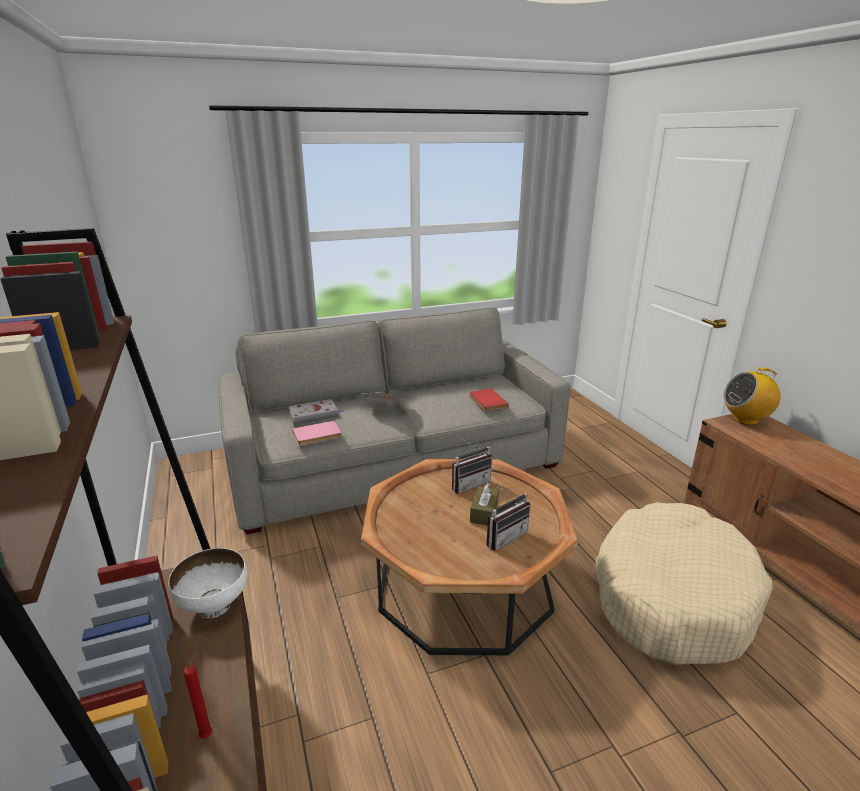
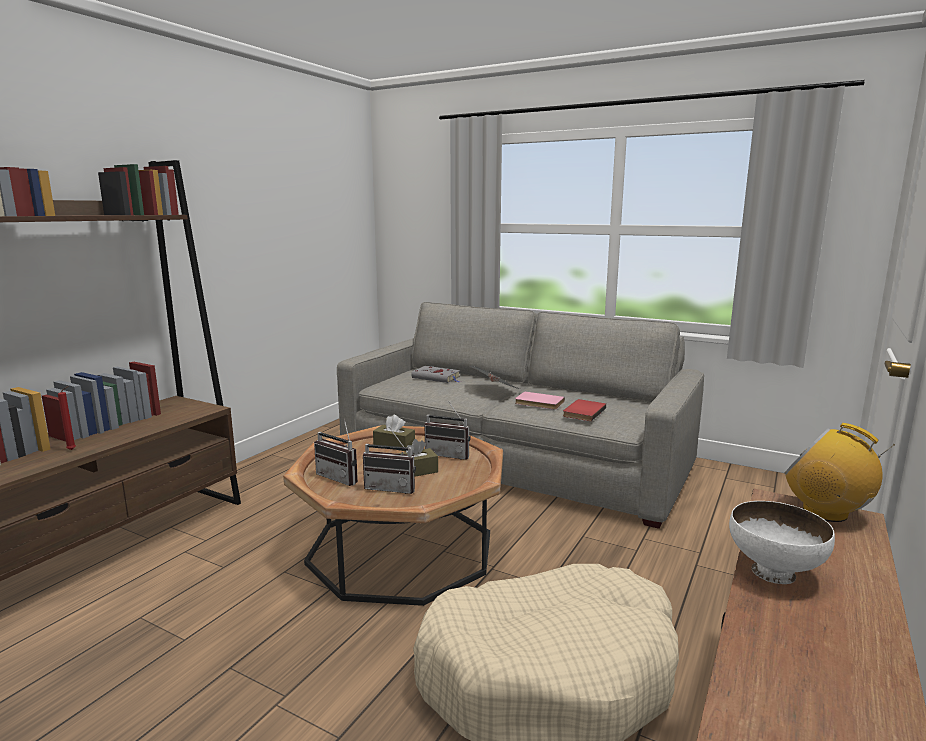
camera: 50 degrees right, 10 degrees down
(215, 605) = (176, 419): white bowl -> white bowl (774, 572)
(317, 435) = (410, 387): pink book -> pink book (539, 403)
(415, 499) = (394, 445): none -> brown tissue box
(453, 553) = (341, 477): none -> radio

